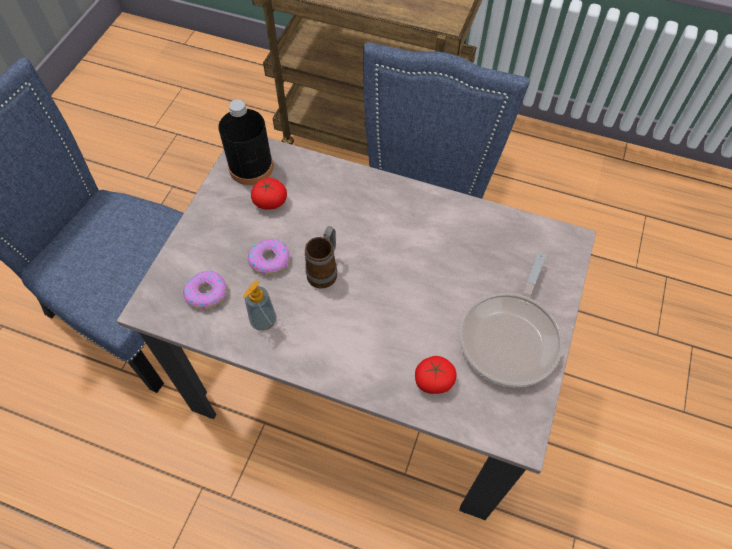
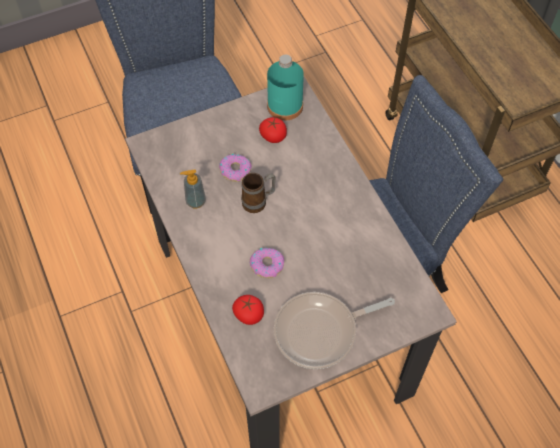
camera: 45 degrees right, 0 degrees up
(206, 293) = (183, 161): donut -> donut (267, 265)
(251, 167) = (285, 106): black bottle -> turquoise bottle

